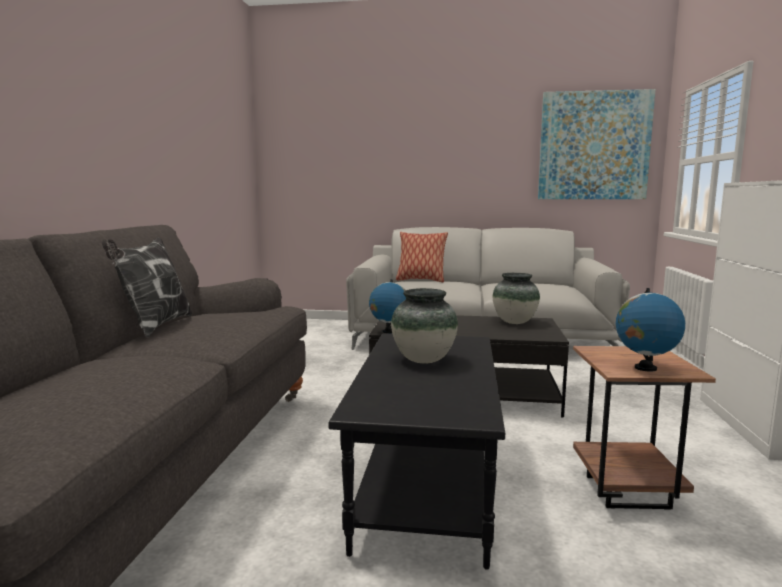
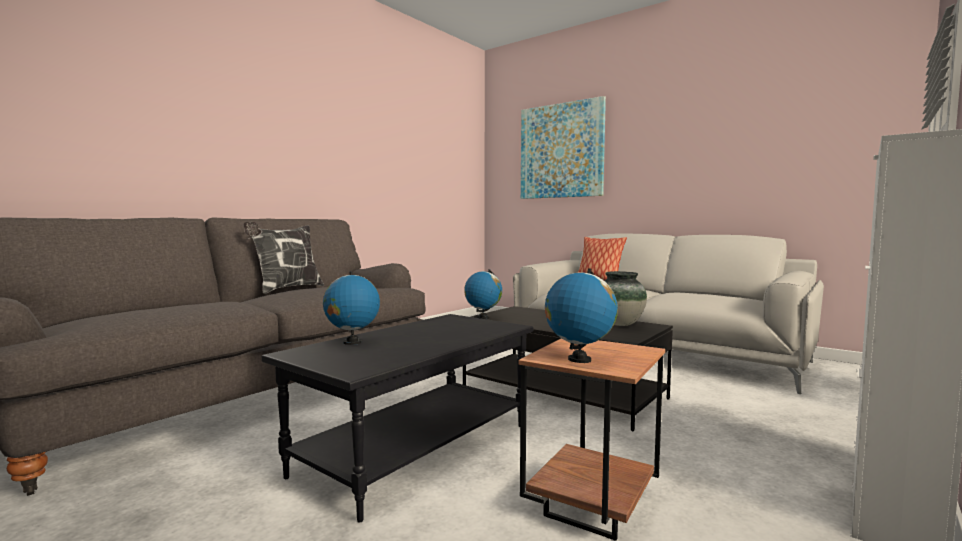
camera: 30 degrees right, 5 degrees down
(383, 385) = (352, 342): none -> globe
(423, 360) = (428, 332): vase -> none
(594, 146) = (819, 139): picture -> picture (561, 151)

